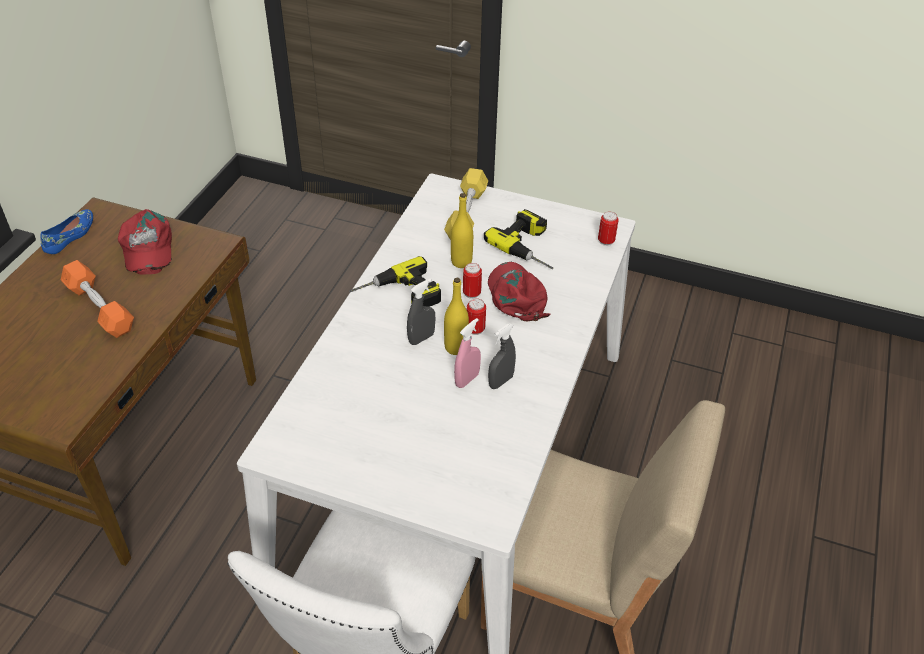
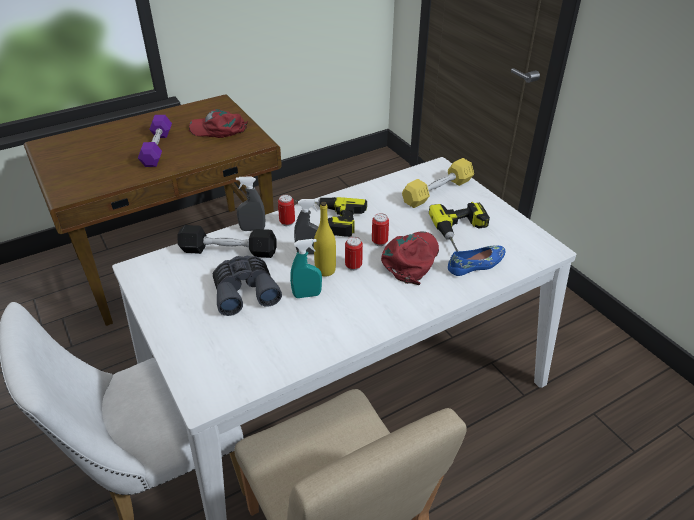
camera: 40 degrees right, 5 degrees down
(70, 236) = (190, 108): blue shoe -> blue shoe (476, 264)
(99, 308) = (157, 148): orange dumbbell -> purple dumbbell
(146, 248) = (218, 129): red cap -> red cap turned 75 degrees clockwise
(341, 380) = (229, 251): none -> black dumbbell
(406, 409) = (244, 290): none -> grey binoculars
(461, 262) = (397, 219): yellow bottle -> none
(467, 380) = (307, 295): pink spray bottle -> turquoise spray bottle
(501, 381) = (329, 309): grey spray bottle -> grey spray bottle (252, 229)
(606, 241) = (531, 256): can -> can (287, 222)

